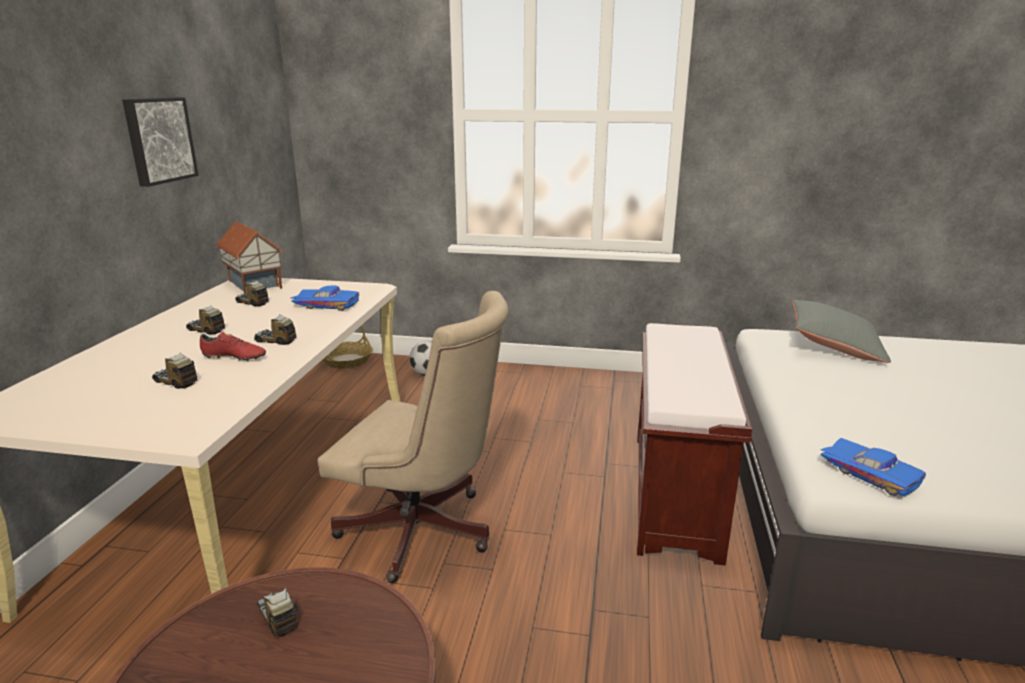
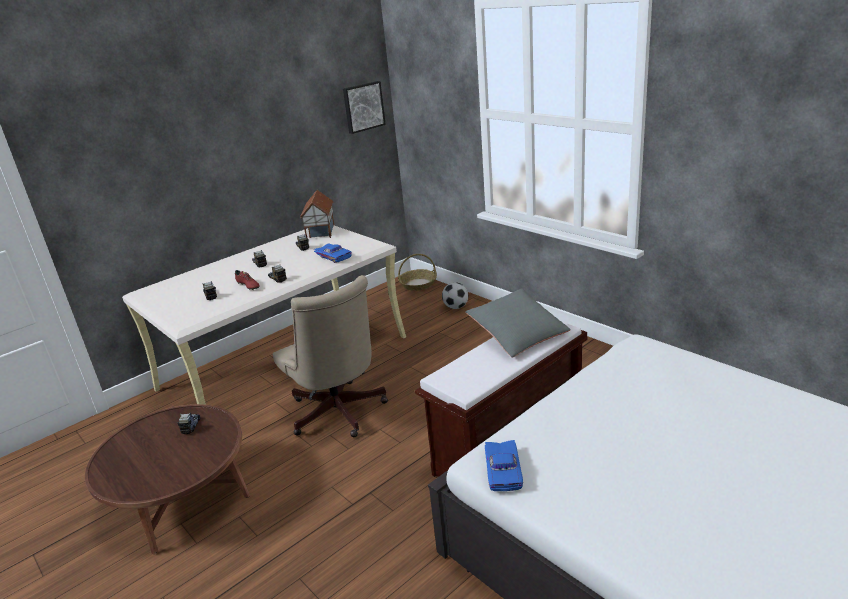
camera: 40 degrees right, 5 degrees up
(158, 140) = (267, 143): picture -> picture (363, 107)
(834, 346) = (677, 371): grey pillow -> grey pillow (517, 334)

